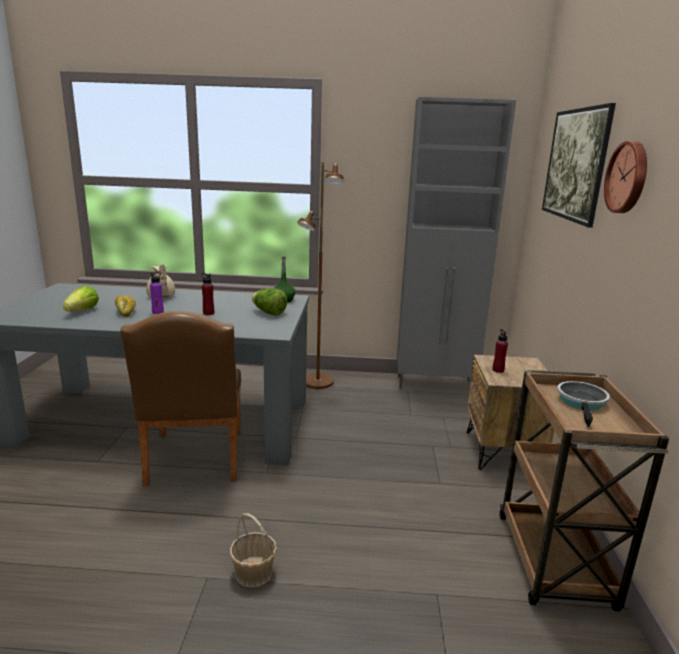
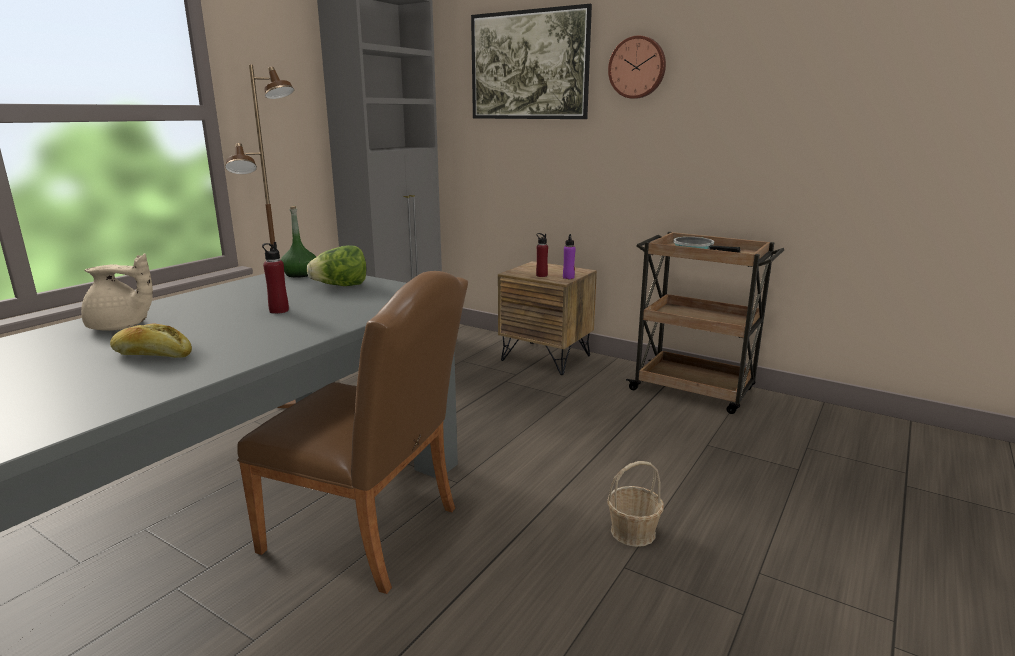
camera: 60 degrees left, 0 degrees up
(82, 311) = (64, 388): lettuce -> none
(158, 312) = (207, 336): purple bottle -> purple bottle (568, 277)

